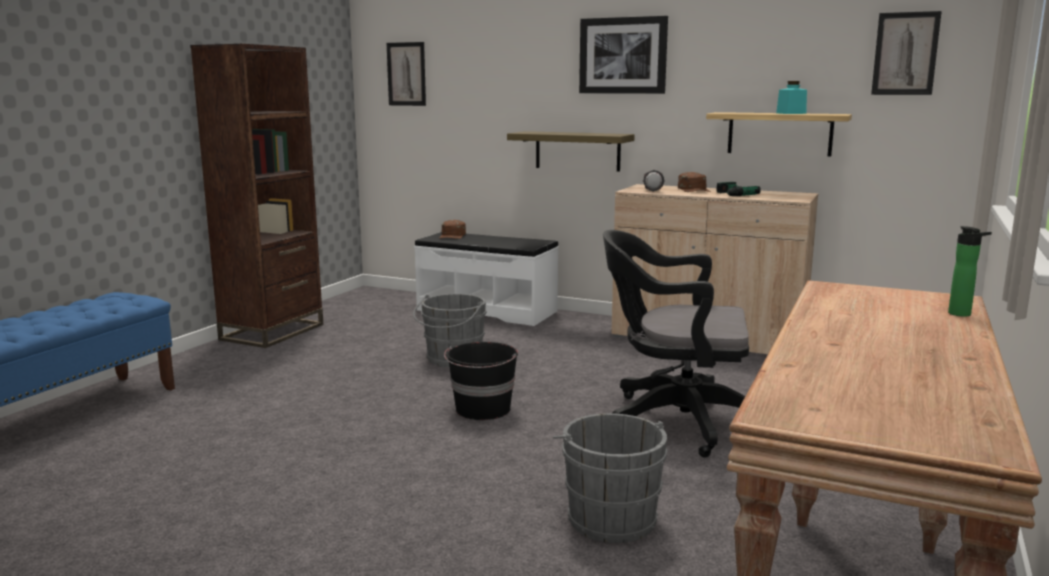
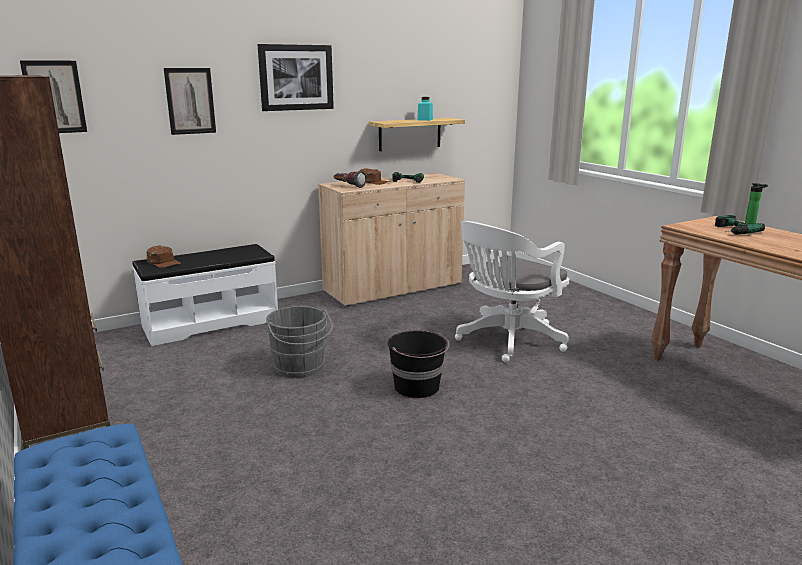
camera: 55 degrees left, 5 degrees up
(577, 151) = (263, 162): shelf -> none
(609, 517) = (616, 401): grey bucket -> none
(675, 421) = (507, 341): black office chair -> white office chair
(874, 306) = (729, 230): none -> power drill
(905, 53) = (473, 77): picture -> picture (190, 101)

